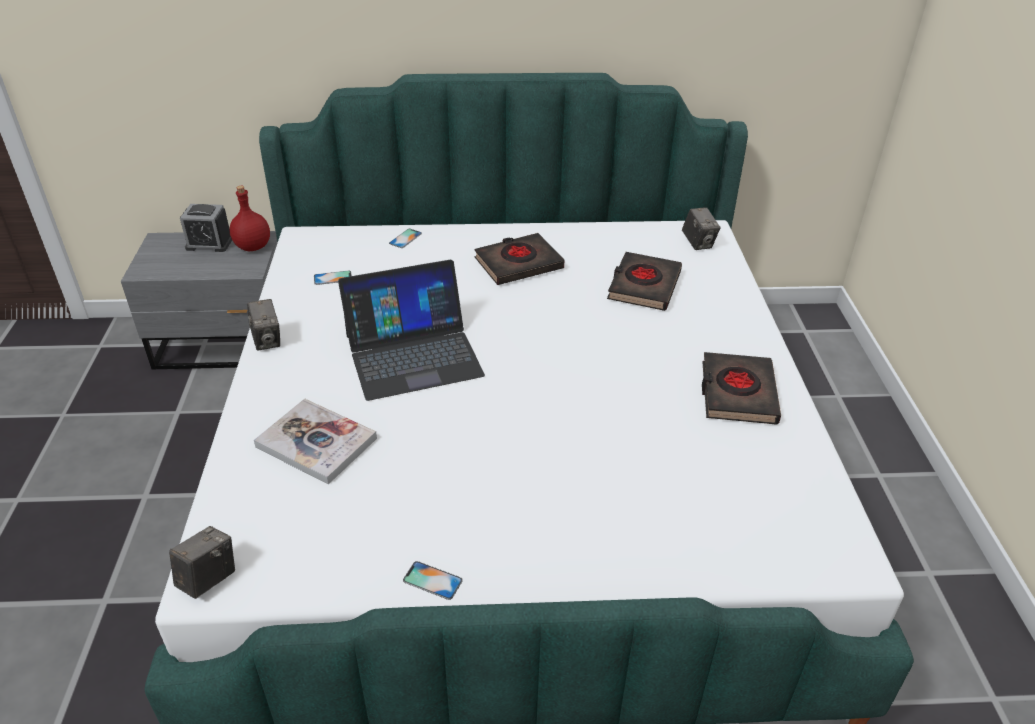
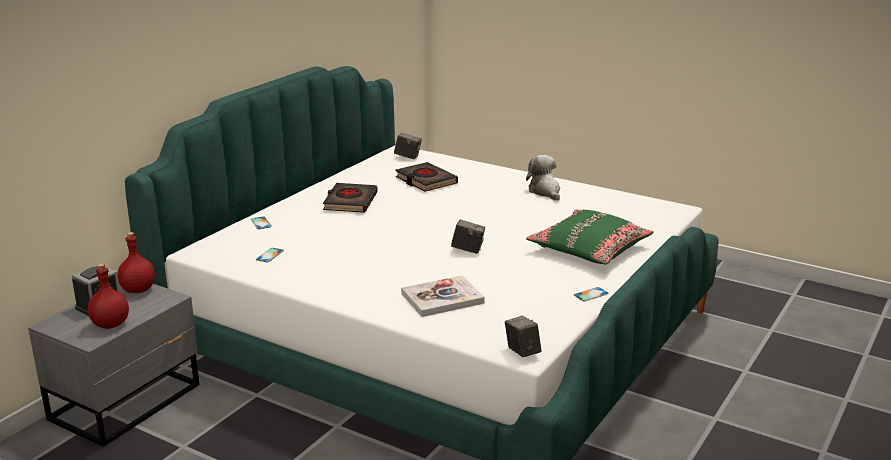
camera: 55 degrees left, 15 degrees down
(175, 266) = (110, 325): none -> red bottle
(267, 340) = (311, 291): camera -> camera (468, 250)
(413, 354) = (397, 253): laptop -> none
(587, 517) = (589, 248): none -> green pillow
(737, 393) = (545, 191): black book -> plush toy

